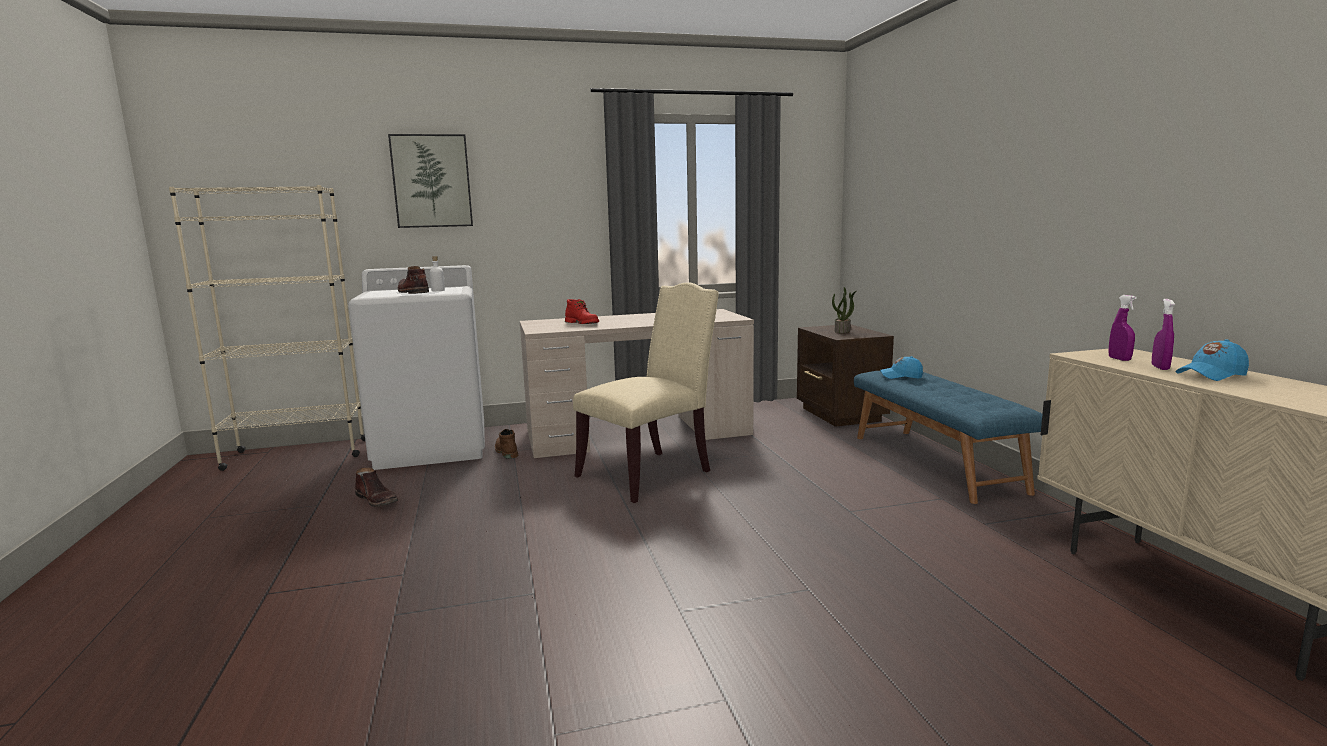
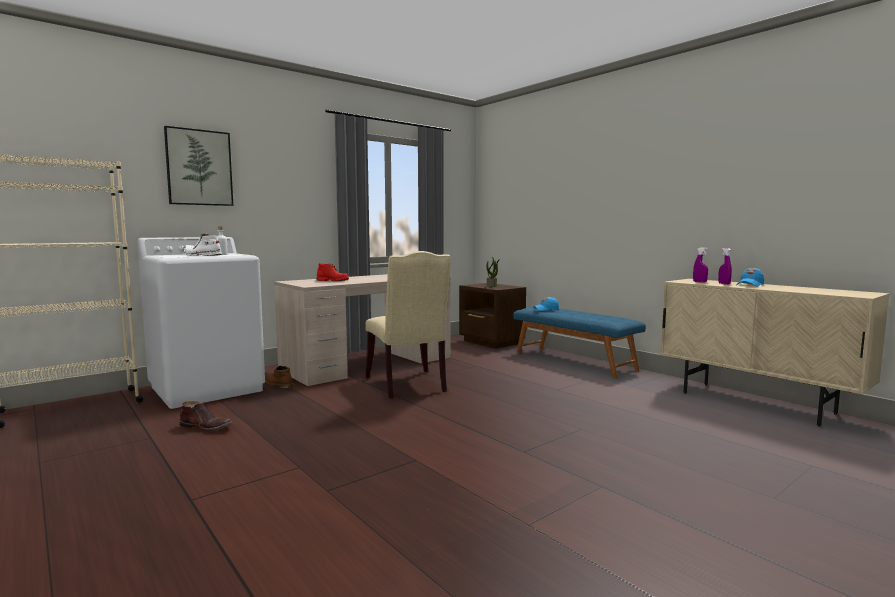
camera: 25 degrees left, 5 degrees down
(412, 292) = (201, 255): brown boot -> white boot
(650, 473) = (408, 385): beige chair -> beige chair turned 135 degrees clockwise

